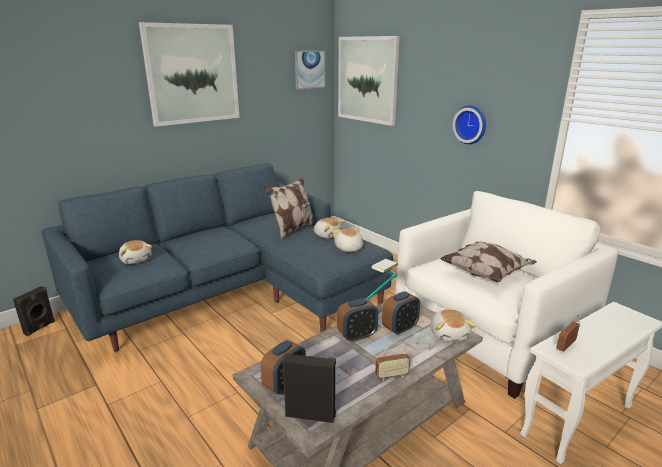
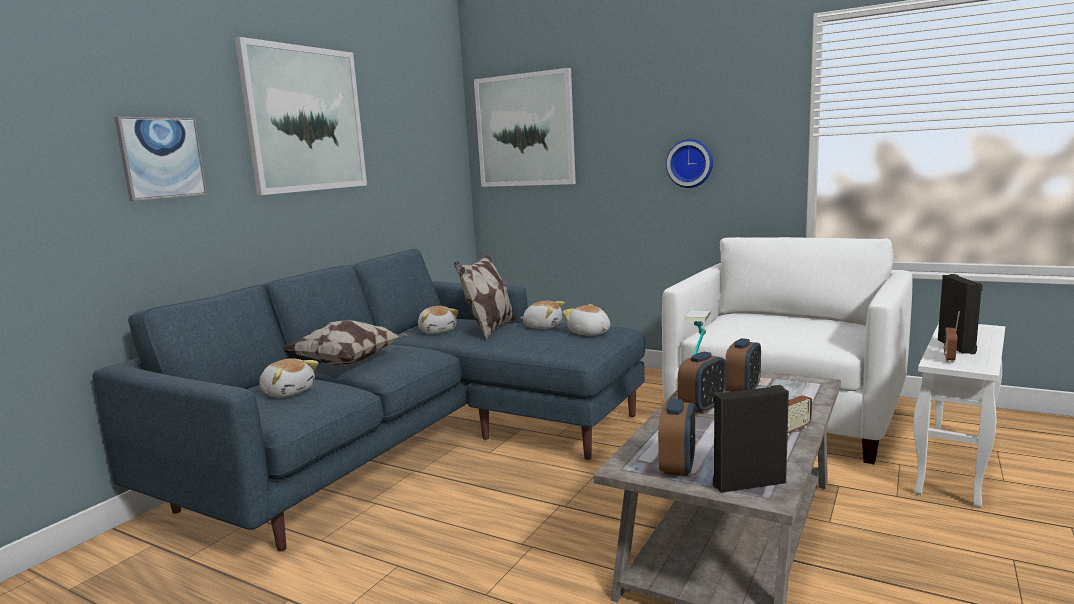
camera: 20 degrees left, 10 degrees down
(40, 328) = (98, 556): black speaker -> black speaker (957, 346)
(309, 69) = (441, 123): picture -> picture (161, 158)
(449, 334) = (804, 385): plush toy -> plush toy (438, 331)
(486, 274) = (784, 325): pillow -> pillow (350, 362)

